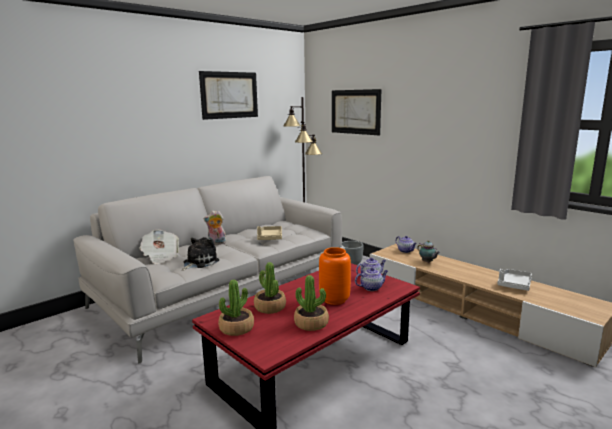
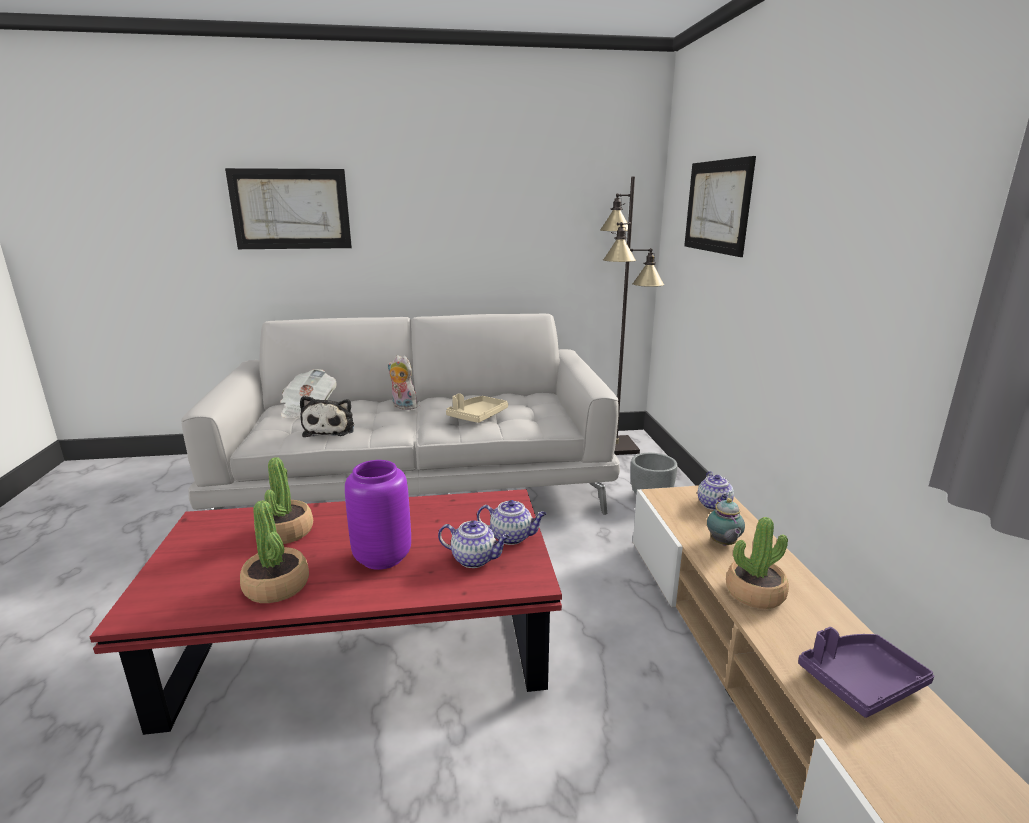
camera: 35 degrees right, 5 degrees up
(199, 262) = (330, 429): plush toy -> plush toy turned 105 degrees clockwise
(229, 95) = (502, 172): picture -> picture (290, 209)
(236, 328) = (193, 548): potted plant -> potted plant (754, 593)
(334, 300) = (381, 557): orange vase -> purple vase
(514, 284) = (860, 681): grey tray -> purple tray

